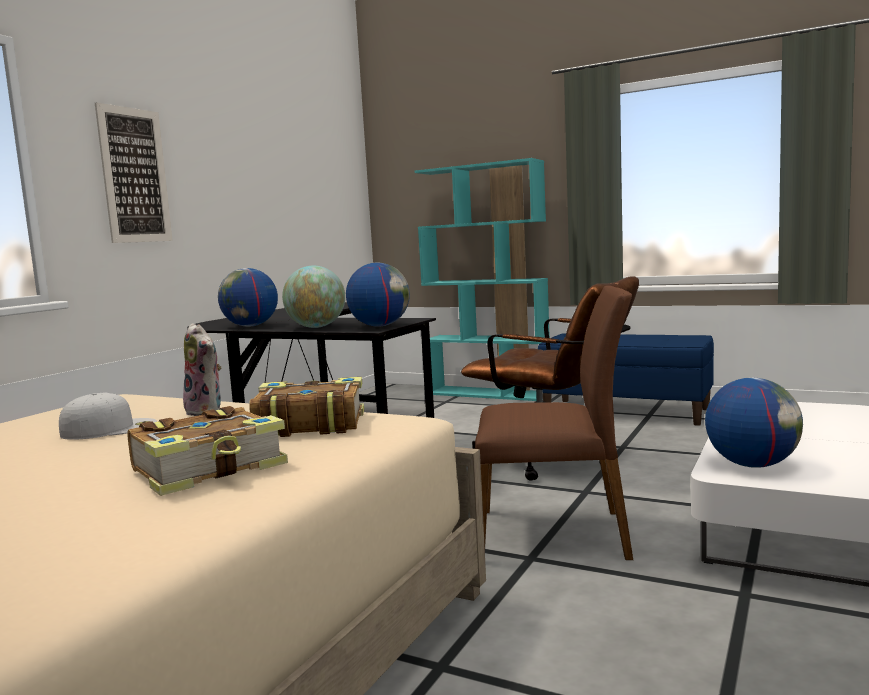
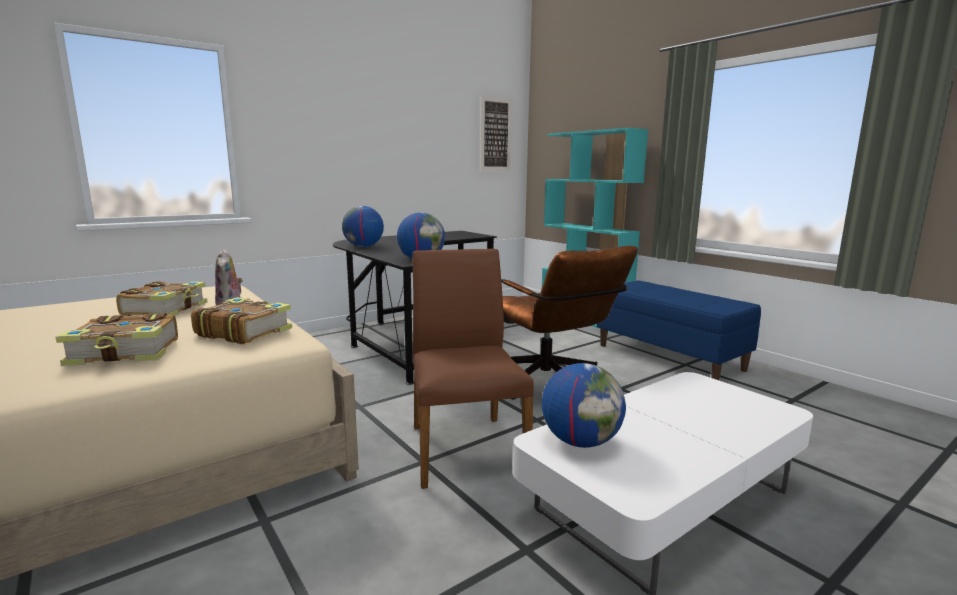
camera: 25 degrees right, 5 degrees up
(110, 428) = (167, 310): white cap -> book
(135, 175) = (311, 136): picture -> picture (495, 134)
(316, 327) = (388, 254): globe -> none
(554, 534) = (465, 448): brown chair -> brown chair turned 135 degrees counterclockwise

